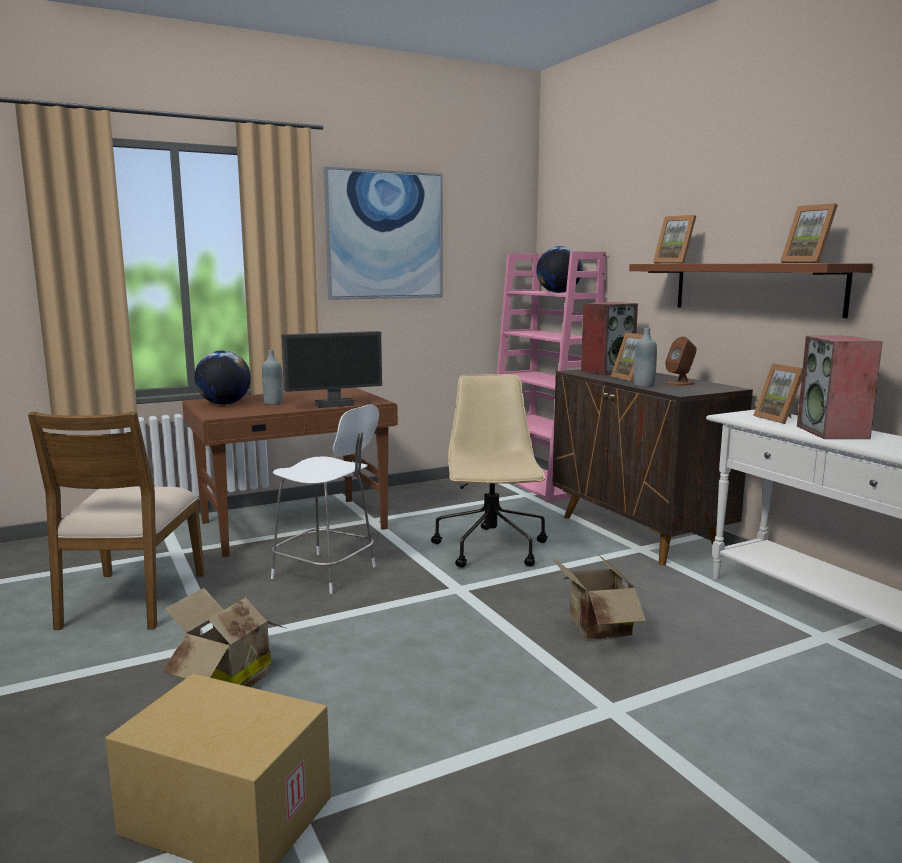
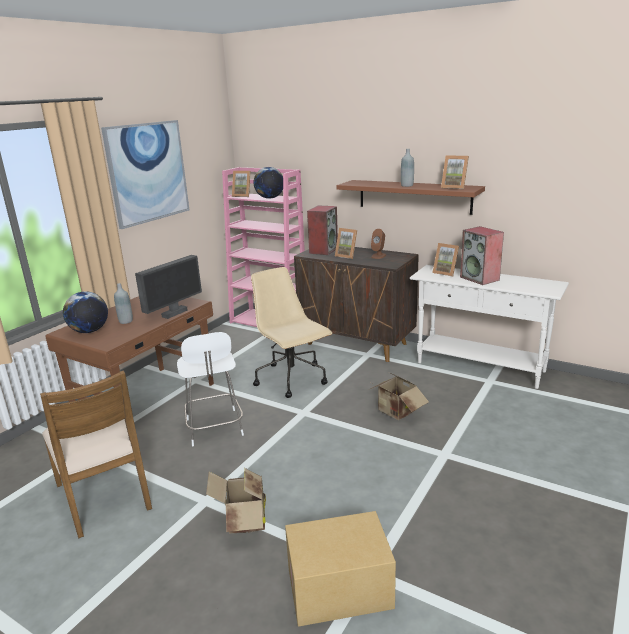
camera: 30 degrees left, 10 degrees up
(327, 573) = (214, 428): white chair -> white chair turned 75 degrees clockwise
(643, 385) = (364, 262): grey bottle -> grey bottle (407, 185)
(675, 263) = (363, 183): picture frame -> picture frame (243, 195)

